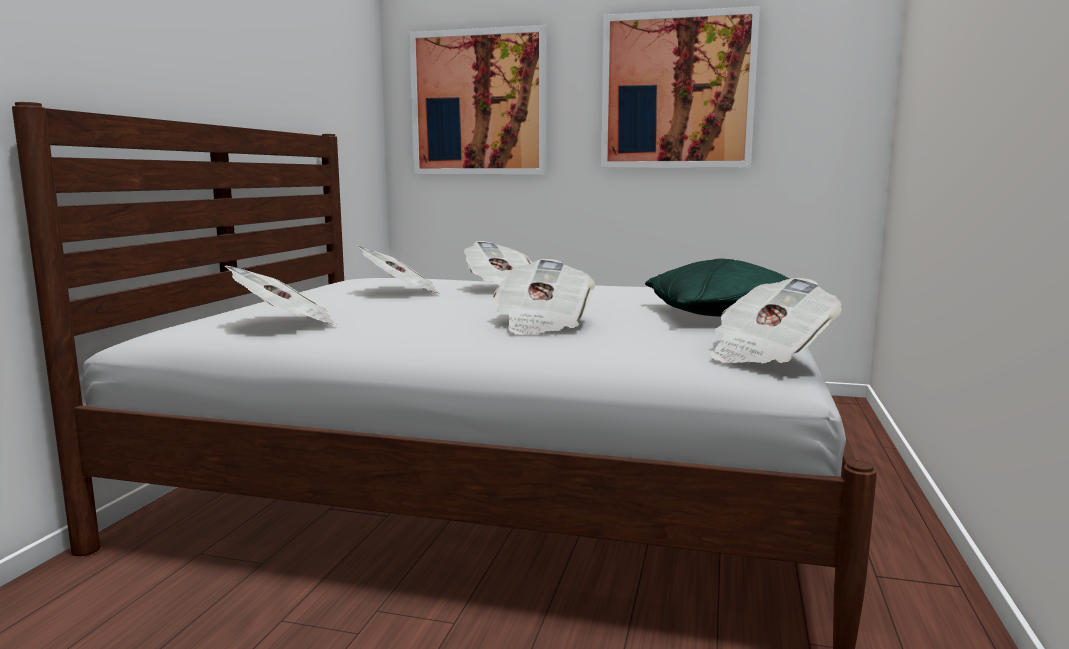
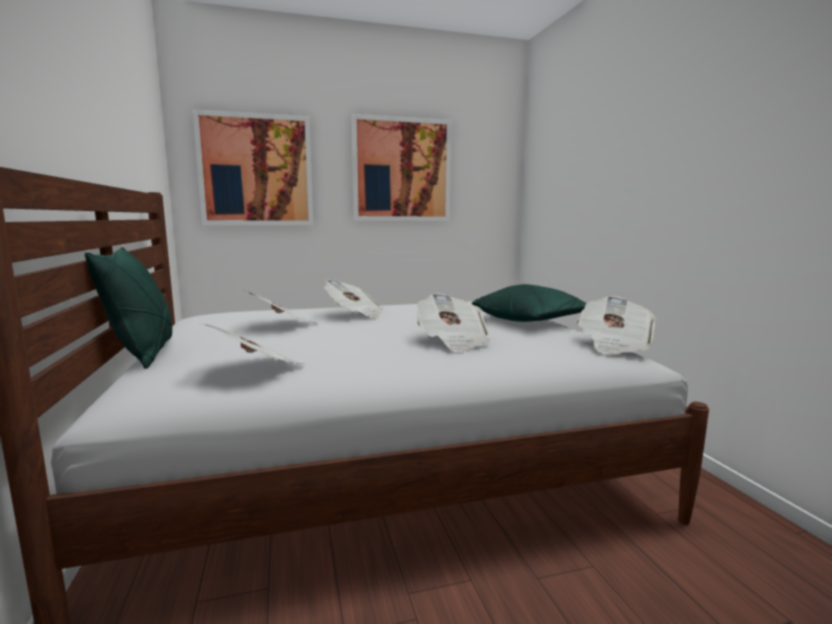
camera: 30 degrees left, 0 degrees up
(241, 304) = (144, 353): none -> green pillow

